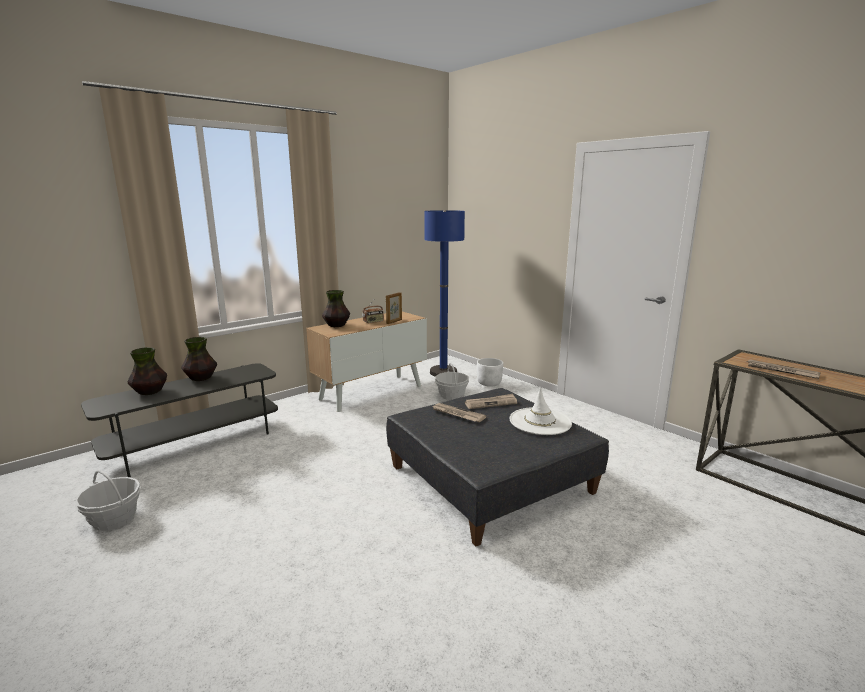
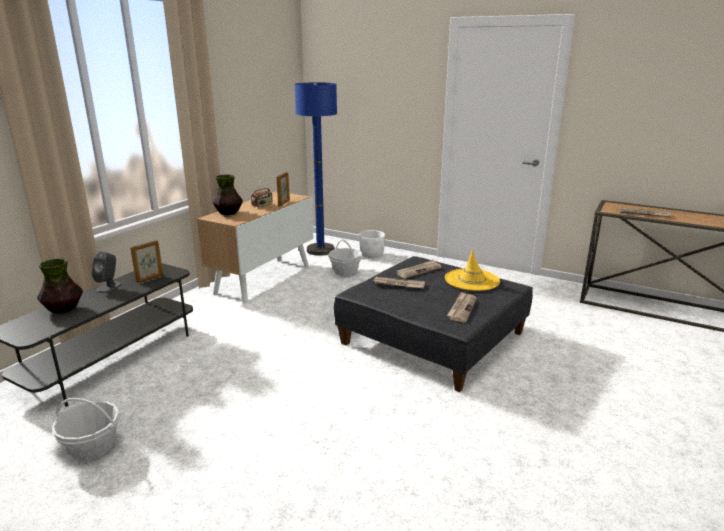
camera: 20 degrees left, 5 degrees up
(201, 378) = (109, 287): vase -> grey speaker
(238, 375) = (150, 278): none -> picture frame
(502, 451) = (462, 308): none -> newspaper
(540, 421) = (472, 280): white hat -> yellow hat

